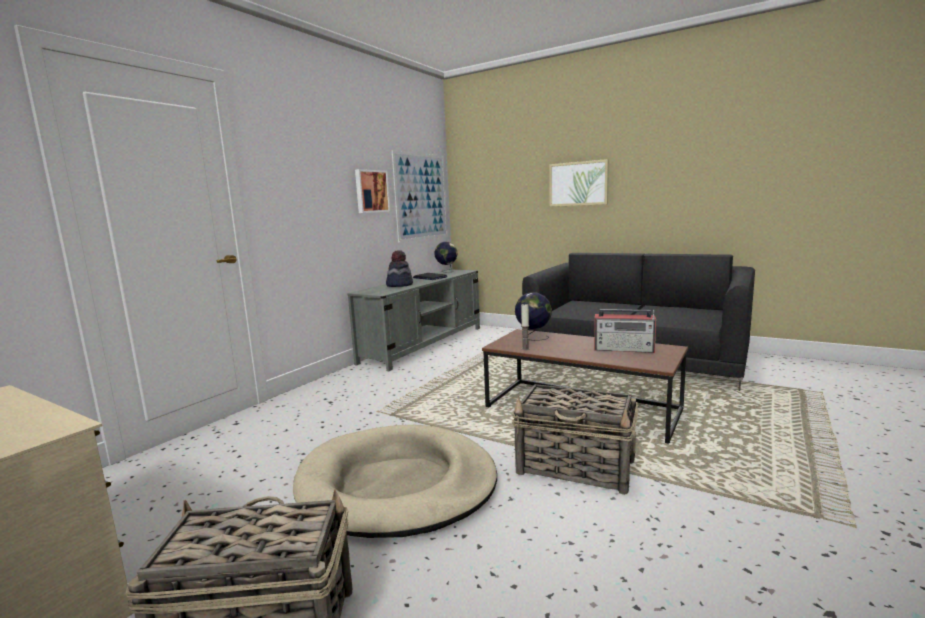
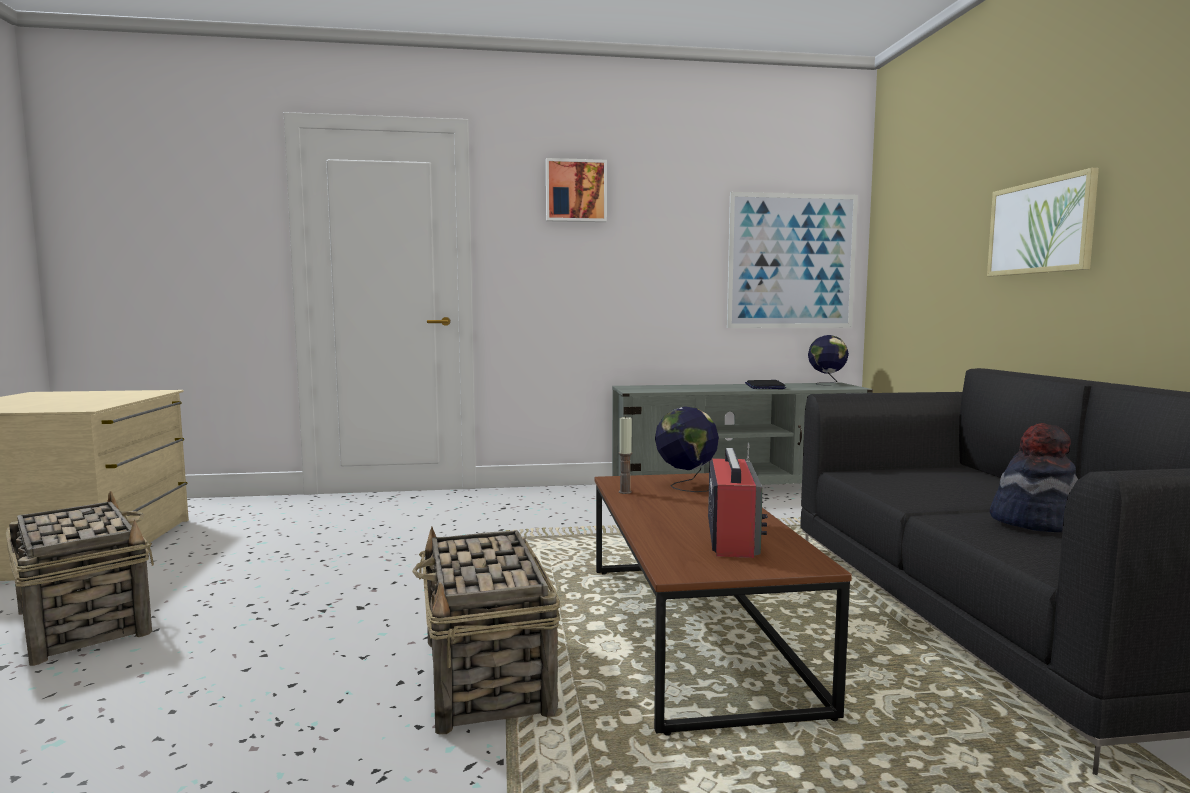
camera: 50 degrees right, 5 degrees down
(371, 191) = (679, 251): picture -> picture (576, 191)
(397, 485) = (349, 592): beige dog bed -> none
(399, 285) = (692, 387): hat -> hat (1034, 522)
(624, 349) = (732, 536): radio -> radio turned 150 degrees counterclockwise

